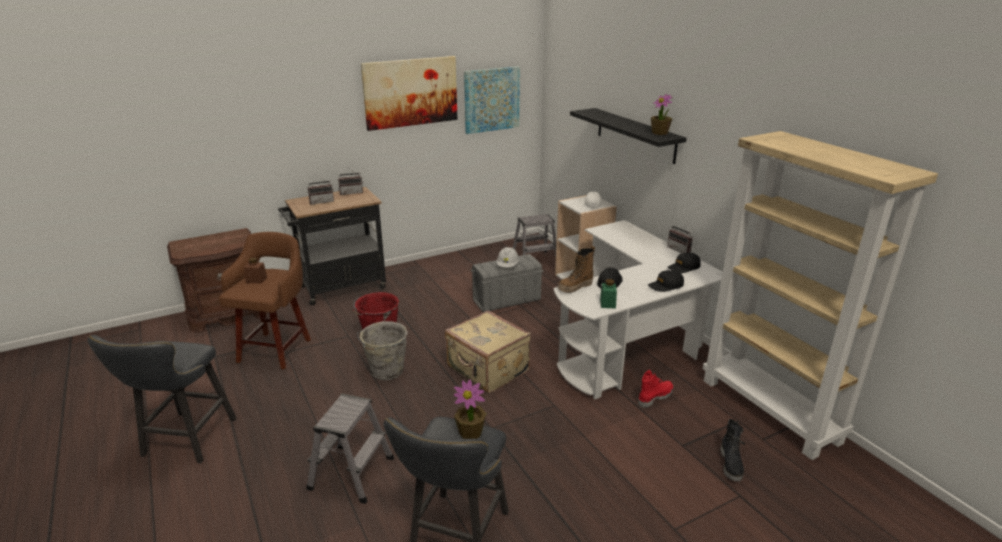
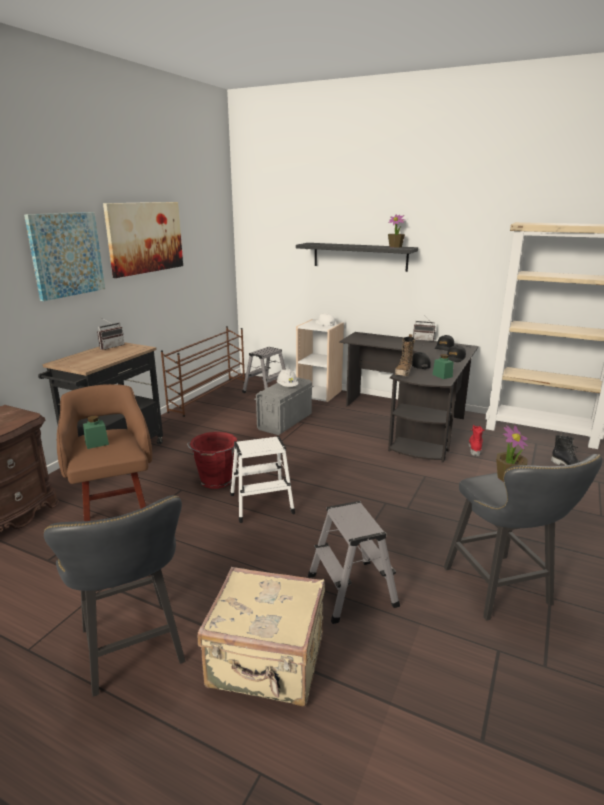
camera: 35 degrees left, 5 degrees down
(256, 280) = (97, 443): brown jar -> green jar
(322, 201) = (92, 358): radio -> none
(386, 371) = (262, 503): grey bucket -> white step ladder
(477, 251) = (209, 396): none -> brown shoe rack
(487, 370) = (343, 471): beige suitcase -> beige suitcase (267, 663)
(491, 99) = (203, 247): picture -> picture (66, 254)
(631, 342) = (411, 421): white desk -> black desk

